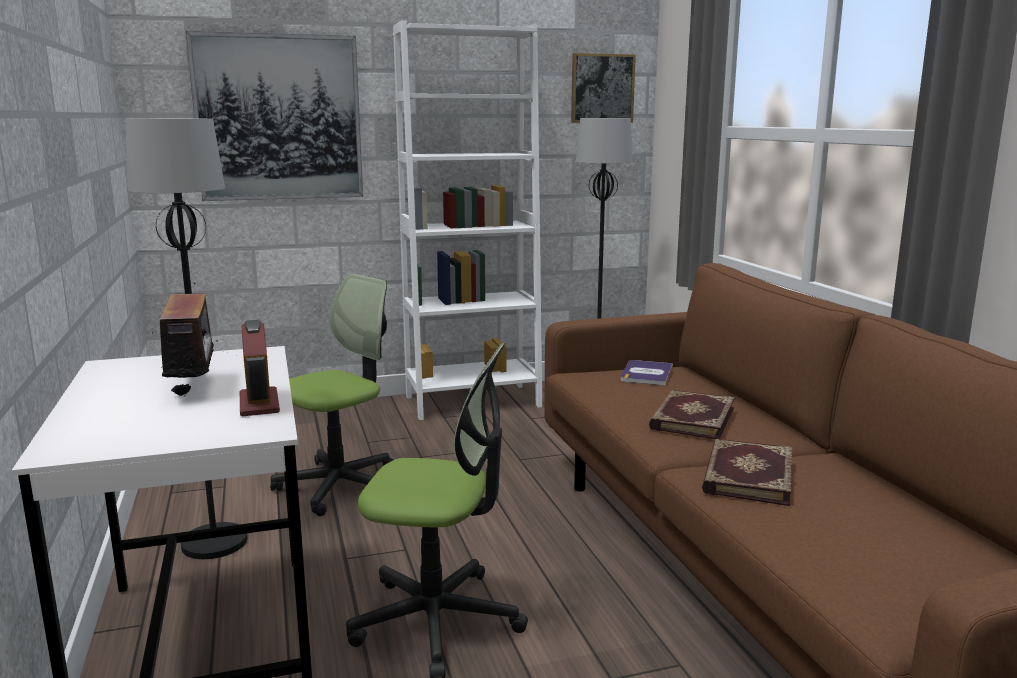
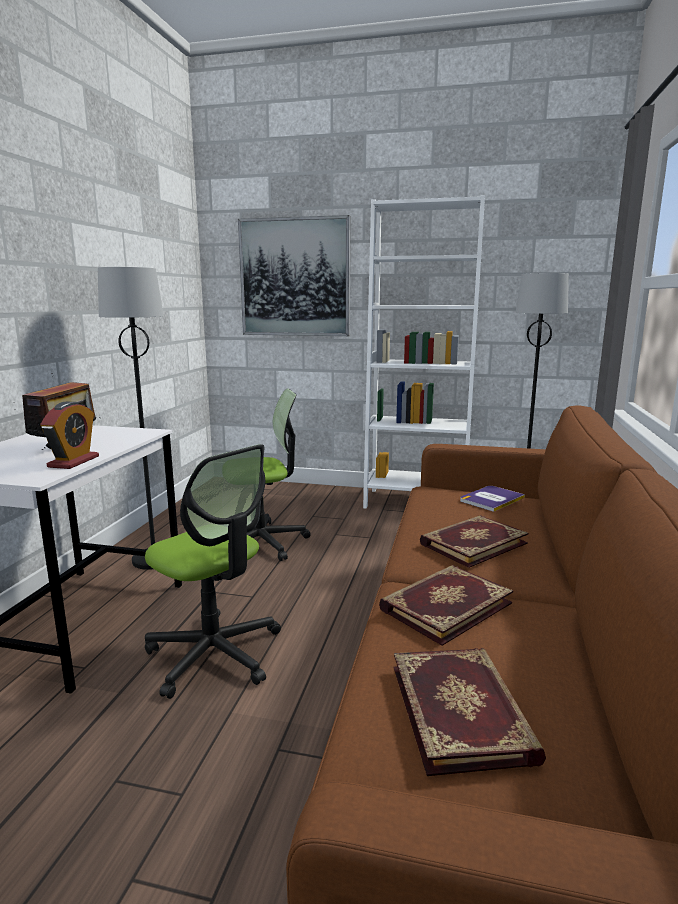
camera: 30 degrees right, 0 degrees up
(602, 88) = (559, 249): picture -> none
(868, 545) = (462, 711): none -> book

